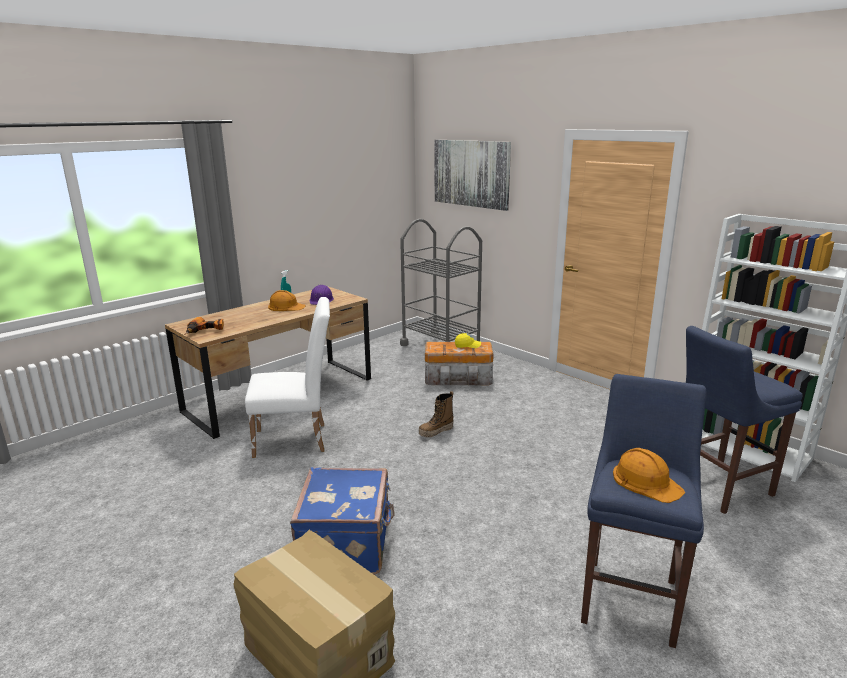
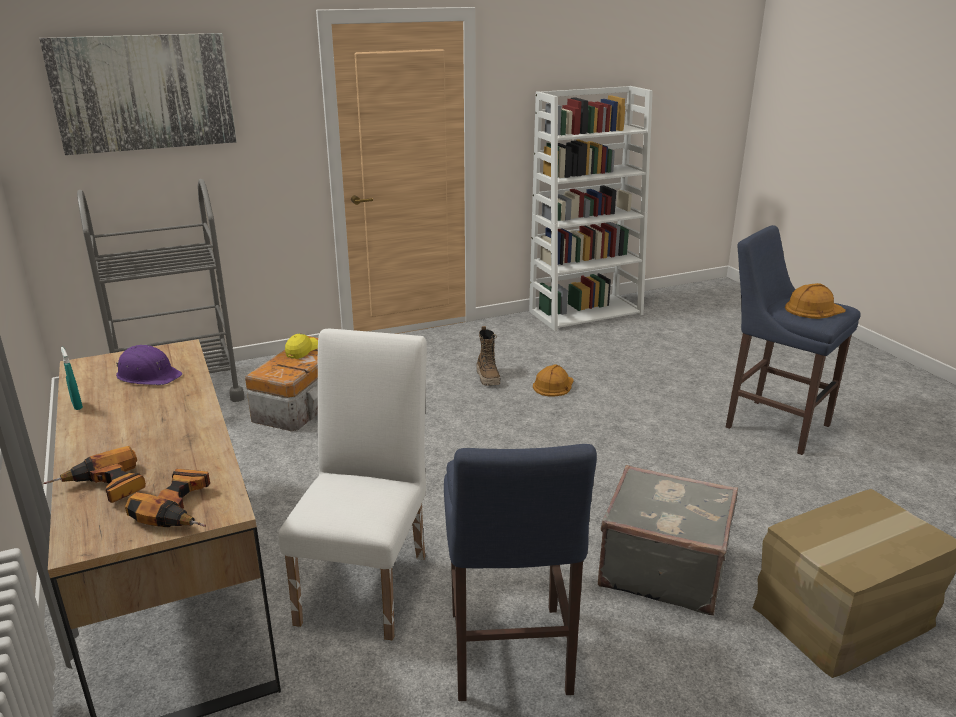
camera: 70 degrees left, 5 degrees up
(220, 318) = (106, 488): none -> power drill
(286, 306) = (136, 410): orange hard hat -> orange hard hat (553, 385)
(347, 544) = (662, 568): blue suitcase -> grey suitcase
(436, 431) = (439, 452): boot -> boot (488, 378)
(717, 487) = (638, 343): blue stool -> blue stool (509, 657)

